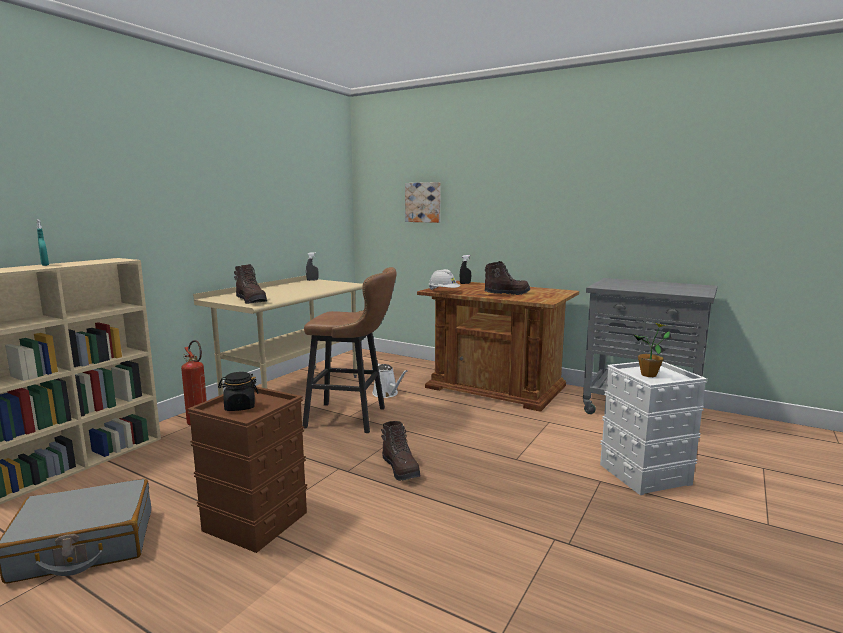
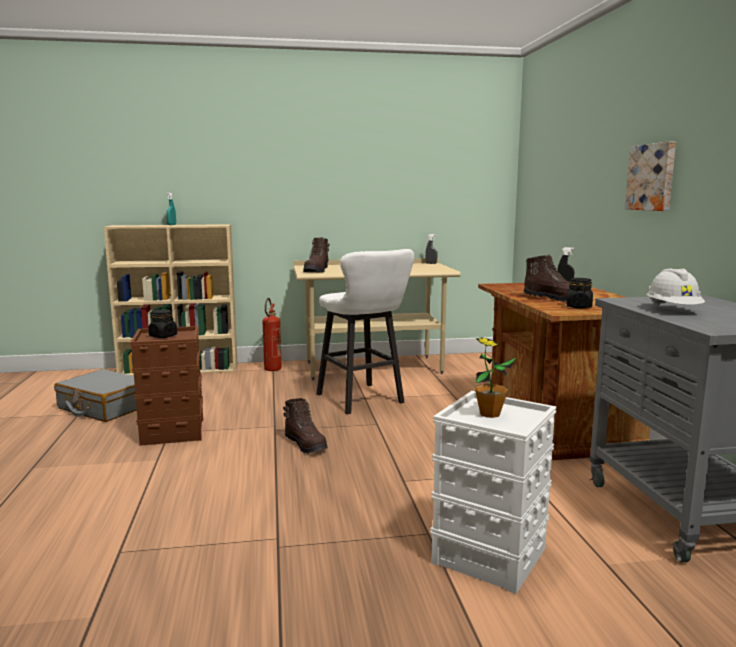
camera: 50 degrees right, 0 degrees up
(355, 418) = (364, 401): brown stool -> white stool
(387, 394) = (434, 393): white watering can -> none
(401, 469) = (306, 445): brown boot -> brown boot turned 60 degrees counterclockwise
(423, 202) = (560, 179): picture -> picture (652, 177)
(443, 291) = (499, 287): white hard hat -> white hard hat (673, 310)
(538, 296) = (578, 307): none -> black jar

